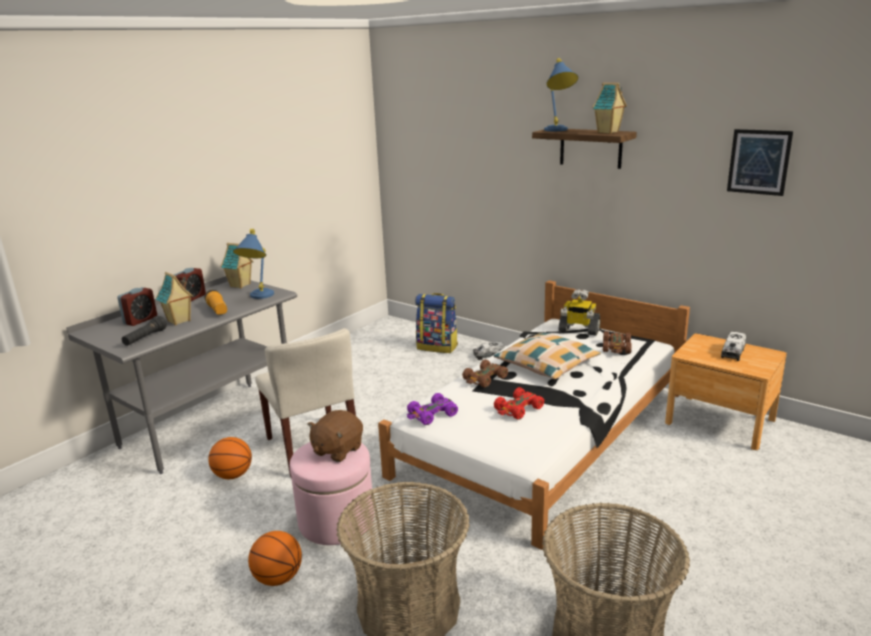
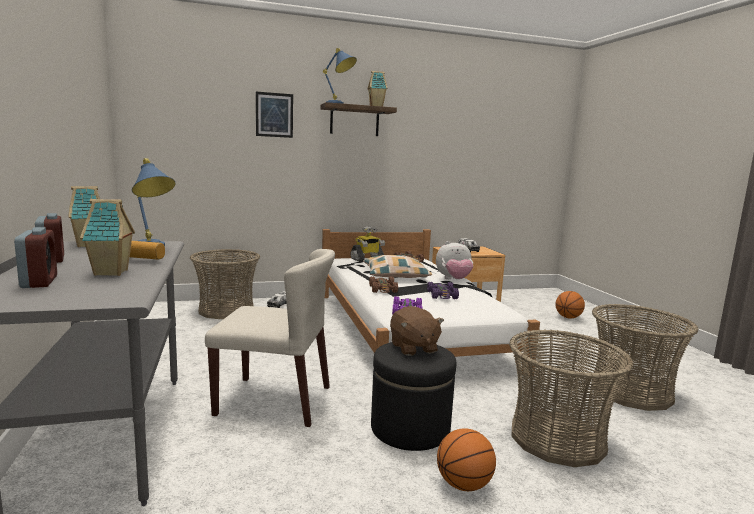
camera: 55 degrees left, 10 degrees down
(145, 338) = (117, 289): black flashlight -> none
(233, 475) = (245, 455): basketball -> basketball (568, 317)
(336, 520) = (410, 428): pink ottoman -> black ottoman
(437, 347) = (226, 310): backpack -> basket
(518, 409) = (442, 295): red toy car -> purple toy car
(594, 393) = (453, 280): none -> plush toy
(759, 162) = (462, 130): picture -> picture (274, 115)

